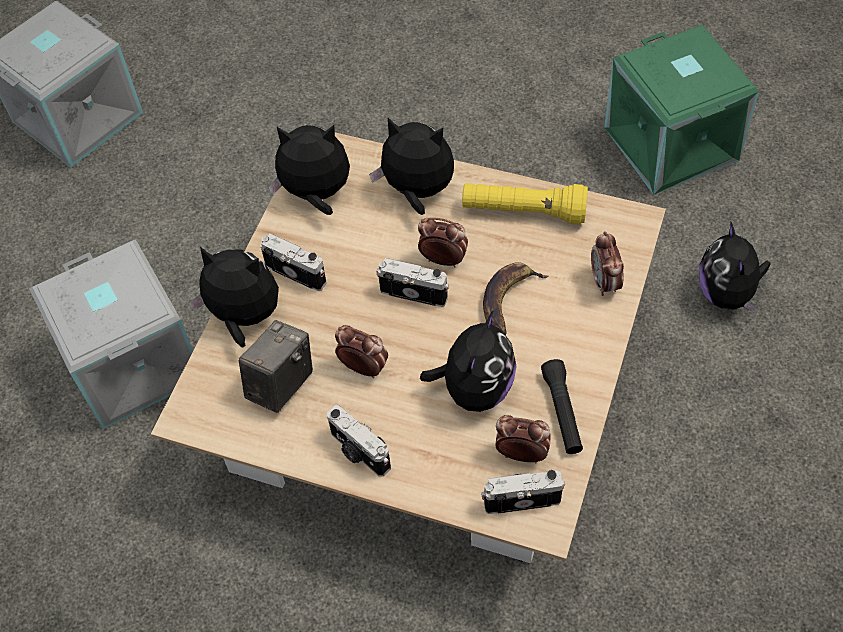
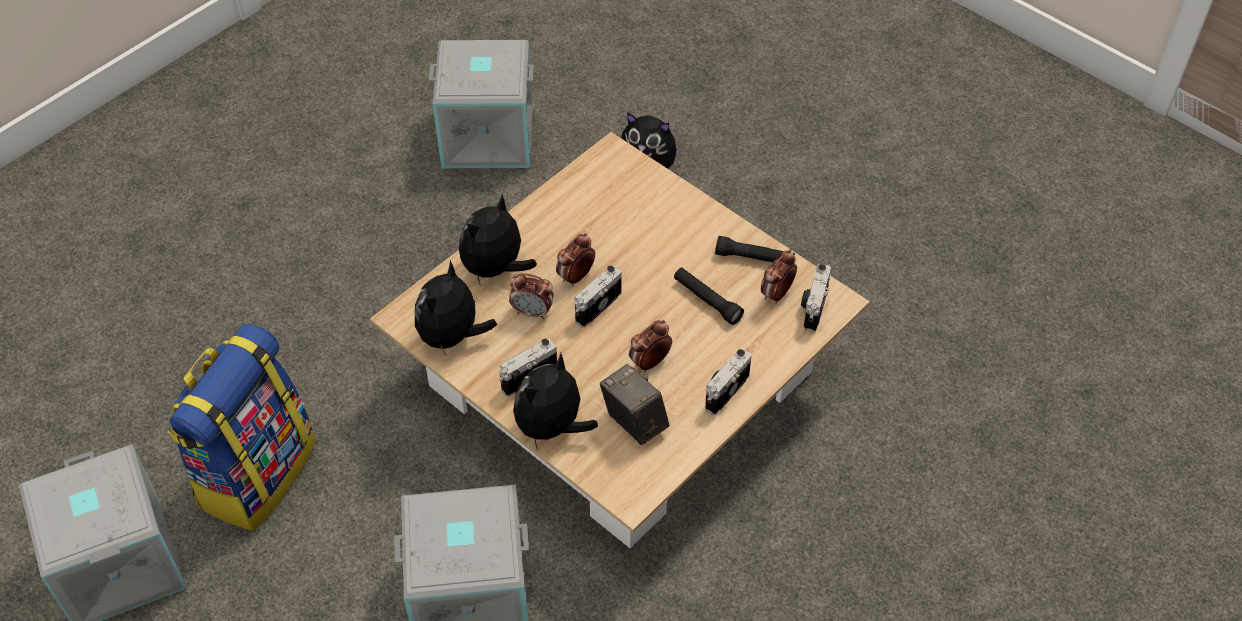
camera: 70 degrees left, 5 degrees down
(196, 158) = (256, 472): none -> backpack
(358, 452) = (725, 391): camera -> camera turned 150 degrees clockwise
(475, 388) = (707, 300): plush toy -> black flashlight
(508, 300) = (638, 251): banana -> none
(523, 212) = (561, 211): yellow flashlight -> none
(605, 282) = (657, 191): alarm clock -> alarm clock (532, 312)
(673, 143) = (488, 134): green storage box -> grey storage box

